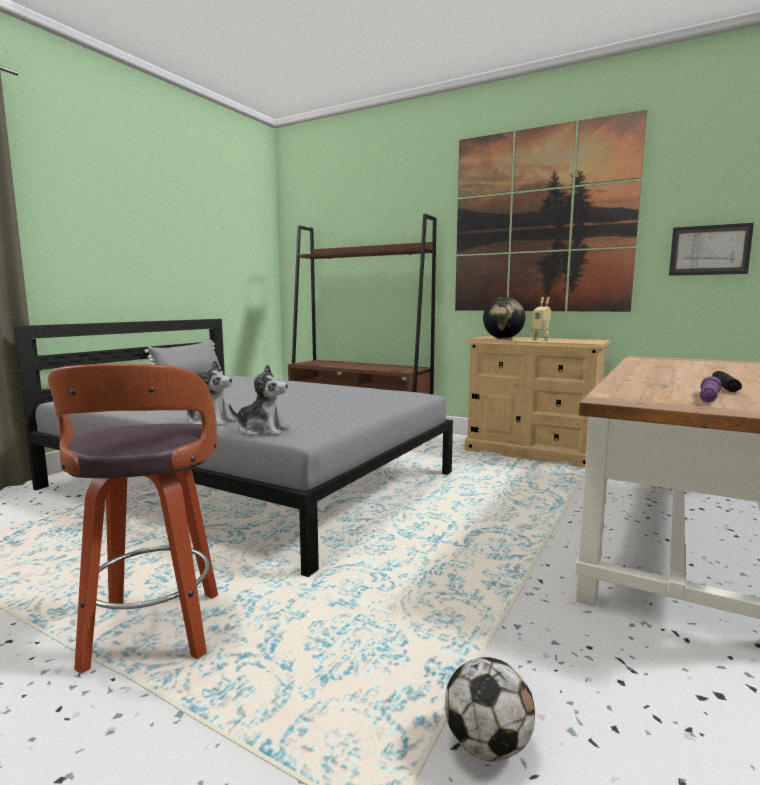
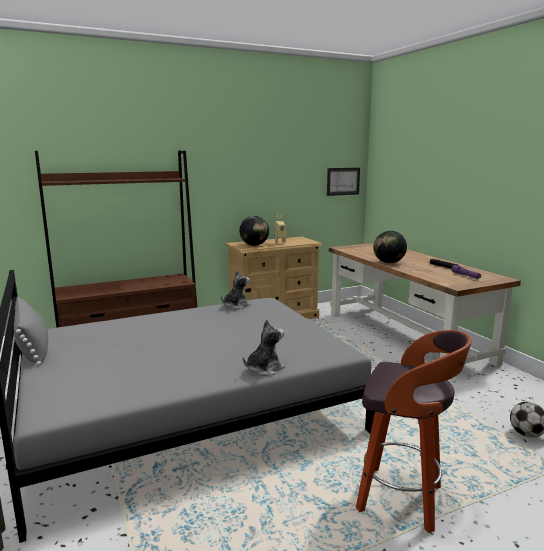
camera: 55 degrees left, 5 degrees up
(262, 431) = (315, 359): plush toy -> plush toy (236, 306)
(540, 221) = (256, 159): picture -> none
(636, 372) = (389, 262): none -> globe

